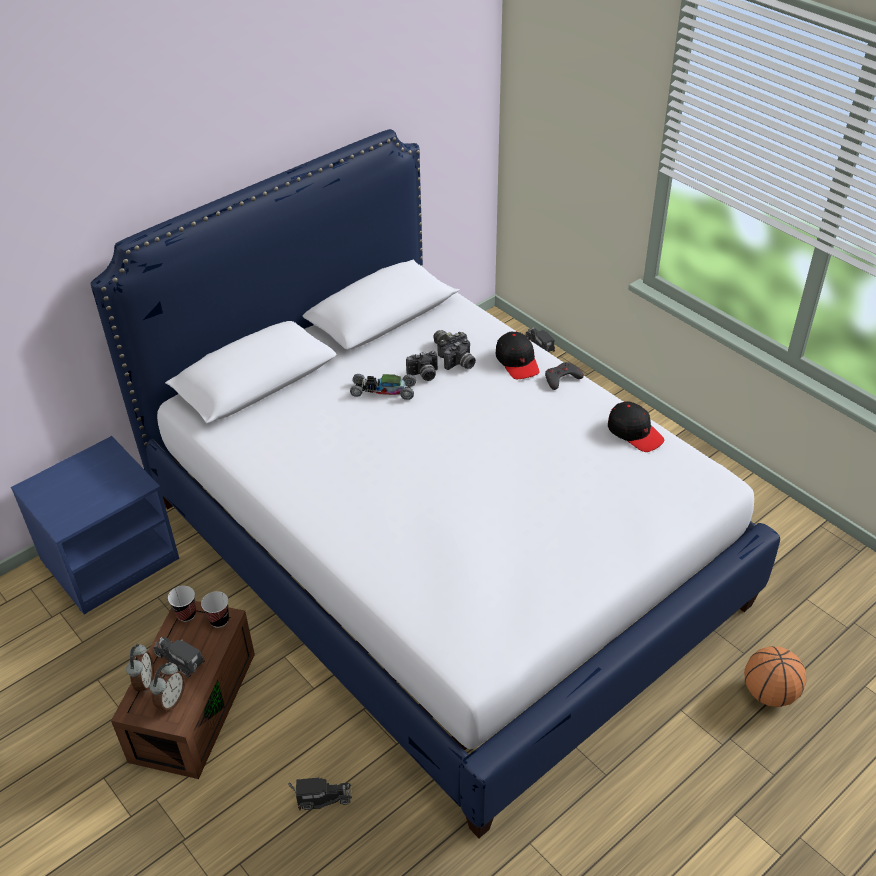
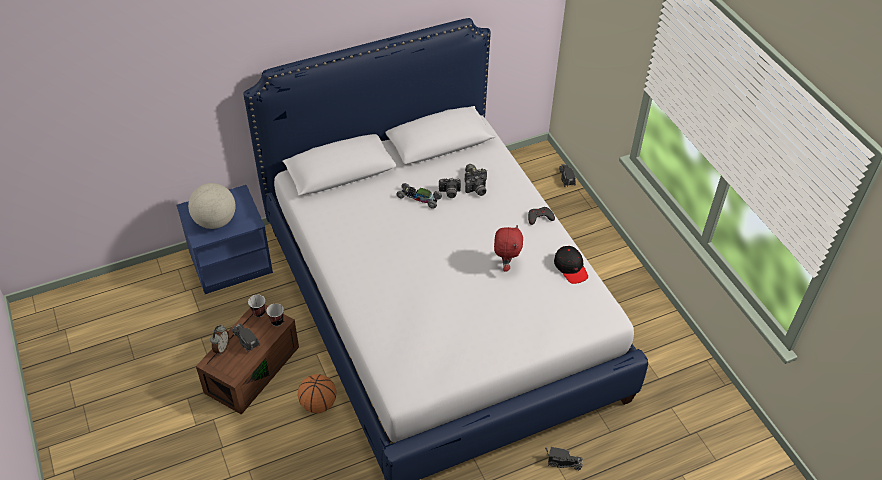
camera: 15 degrees right, 5 degrees up
(81, 496) = (215, 221): none -> globe
(171, 700) = (233, 363): alarm clock -> none
(321, 798) = (308, 446): toy truck -> toy truck (562, 462)
(517, 361) = (515, 198): black cap -> none
(544, 449) = (505, 265): none -> red plush toy
(769, 693) = (615, 461): basketball -> basketball (318, 404)

